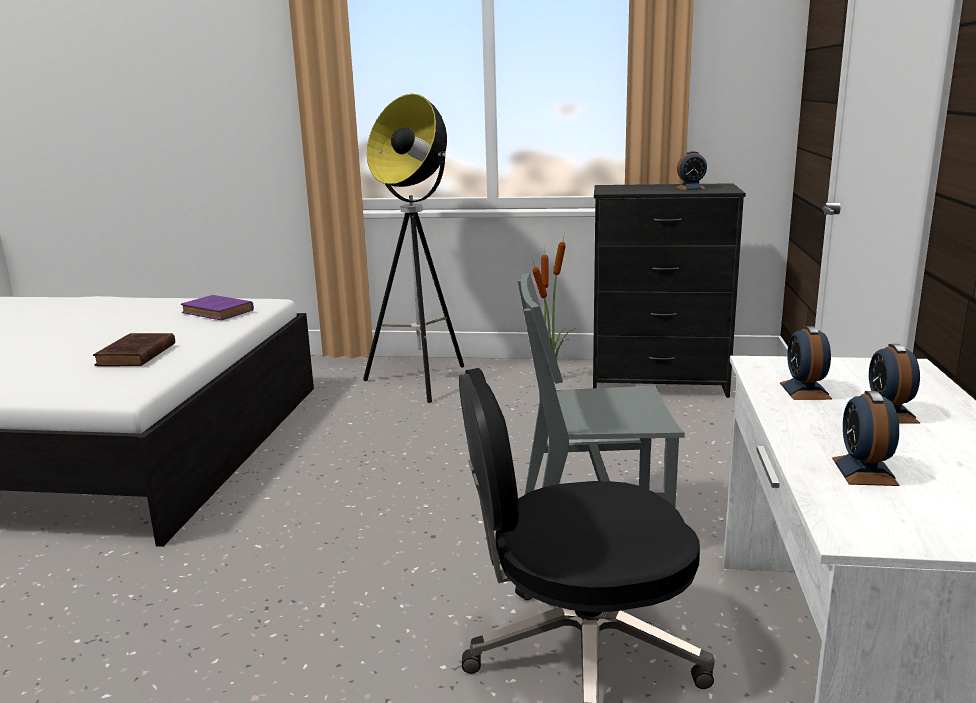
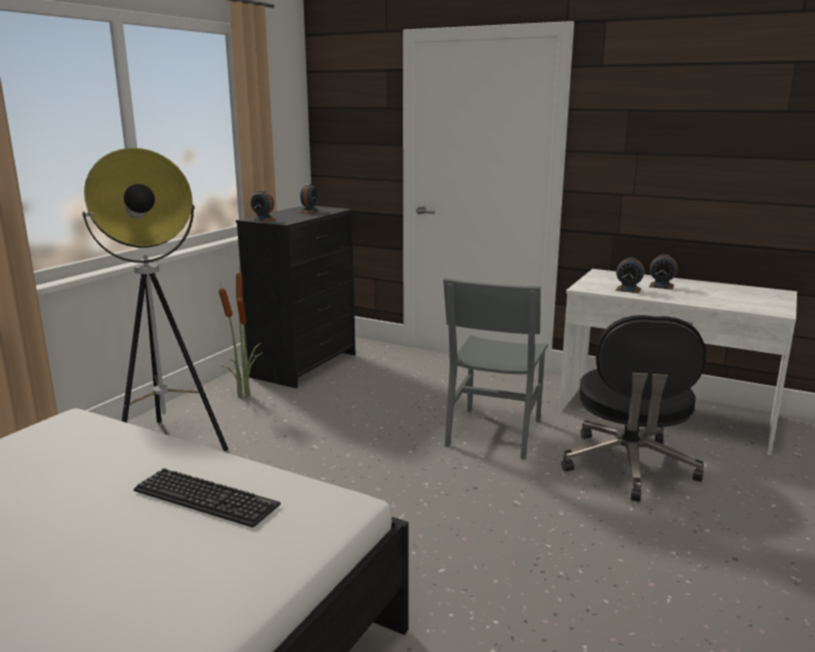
camera: 70 degrees left, 0 degrees up
(135, 355) = (206, 498): brown book -> keyboard
(219, 312) = (78, 444): purple book -> none
(864, 471) = (723, 300): alarm clock -> alarm clock (263, 219)

